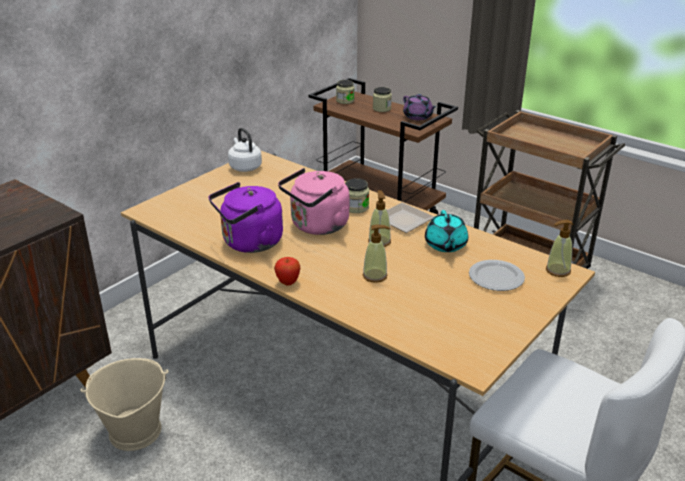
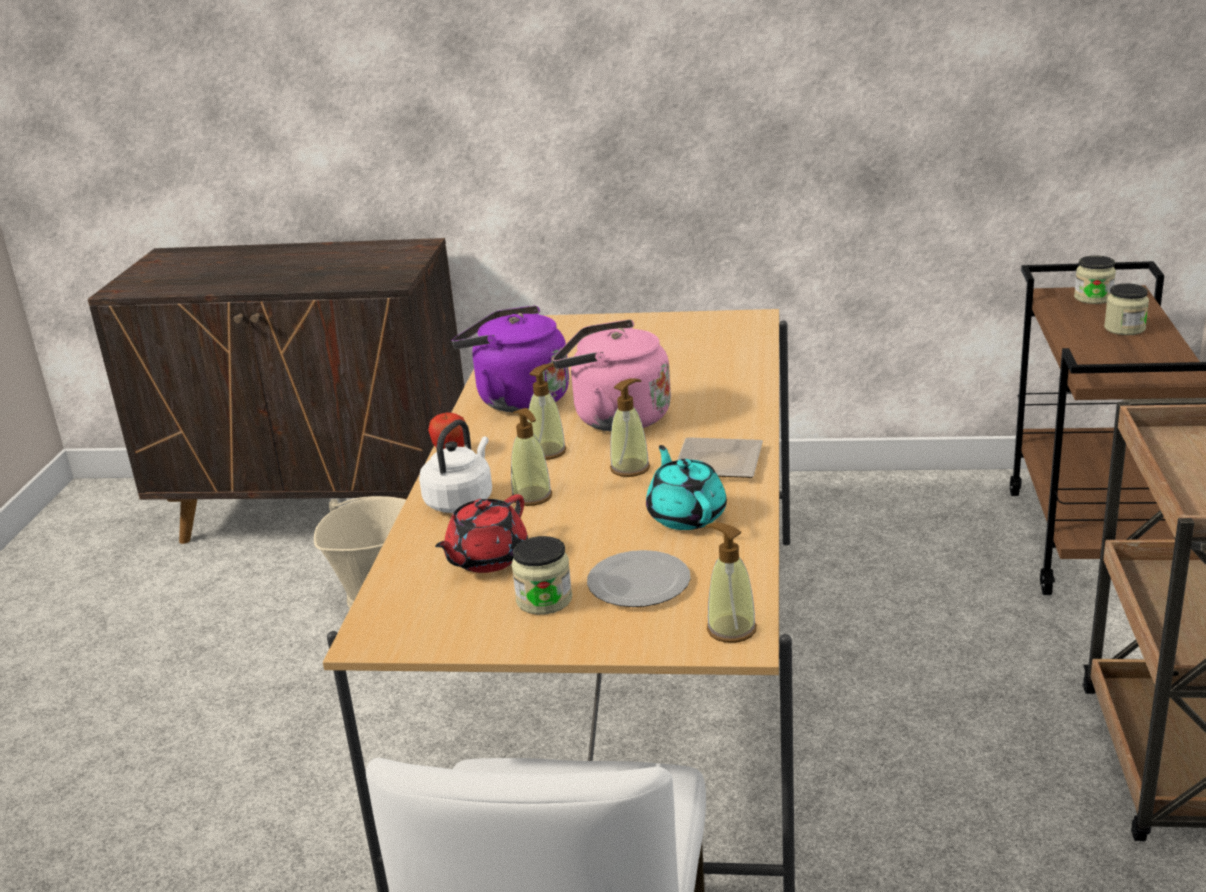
camera: 60 degrees right, 5 degrees down
(244, 167) = (713, 322): white kettle -> white kettle (461, 500)
(328, 256) = (547, 452): none -> soap dispenser
(356, 207) = (707, 421): jar -> jar (544, 600)
(418, 117) = (1155, 361): purple teapot -> none
(427, 309) = (486, 559): none -> red teapot
(445, 245) = (686, 515): turquoise teapot -> turquoise teapot turned 105 degrees clockwise

